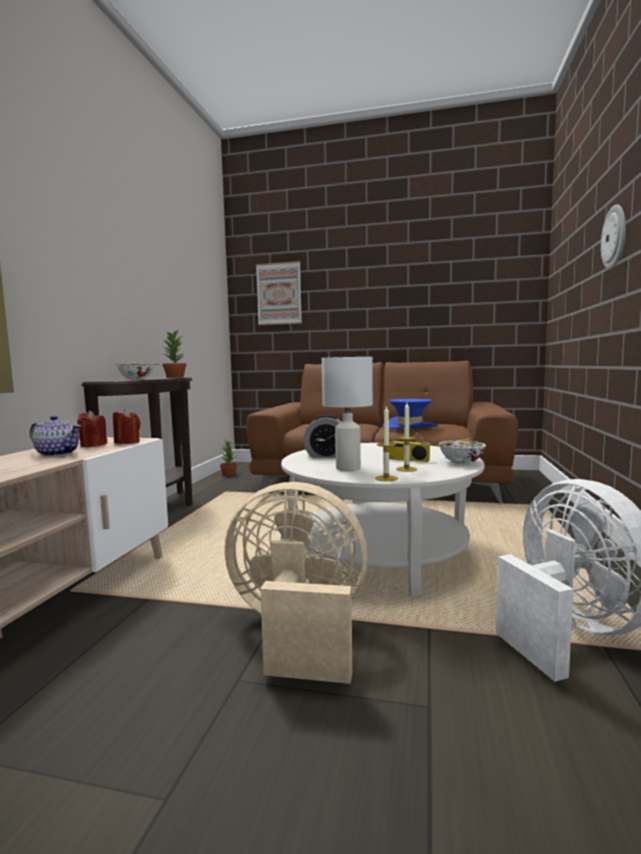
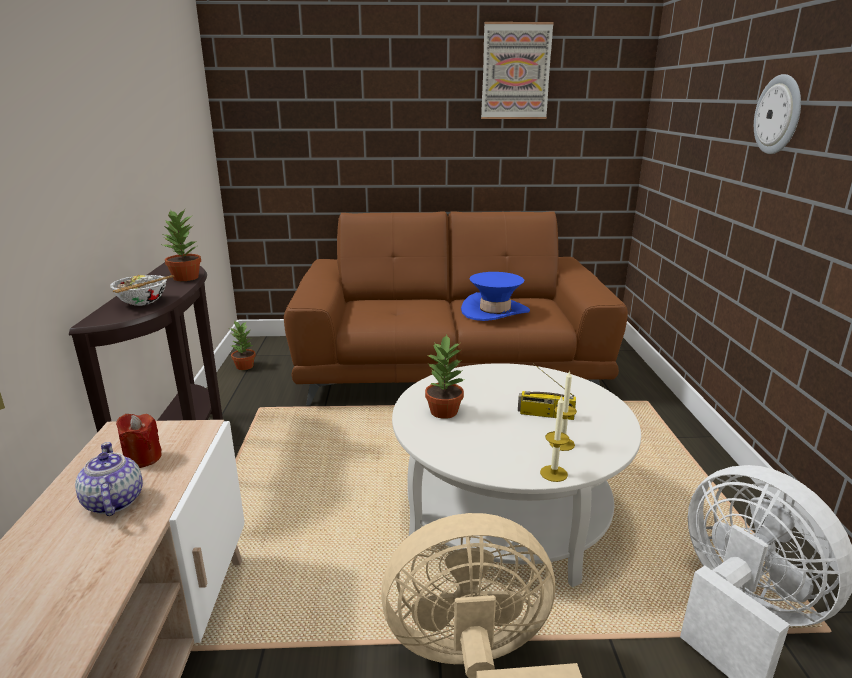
camera: 15 degrees left, 15 degrees up
(57, 454) = (113, 502): teapot -> teapot turned 120 degrees counterclockwise
(127, 442) = (189, 442): red candle -> none
(279, 294) = (291, 102): picture -> picture (515, 72)
(326, 456) = (444, 411): alarm clock -> potted plant
(348, 468) = (492, 448): white table lamp -> none
(461, 462) = (611, 417): bowl -> none

